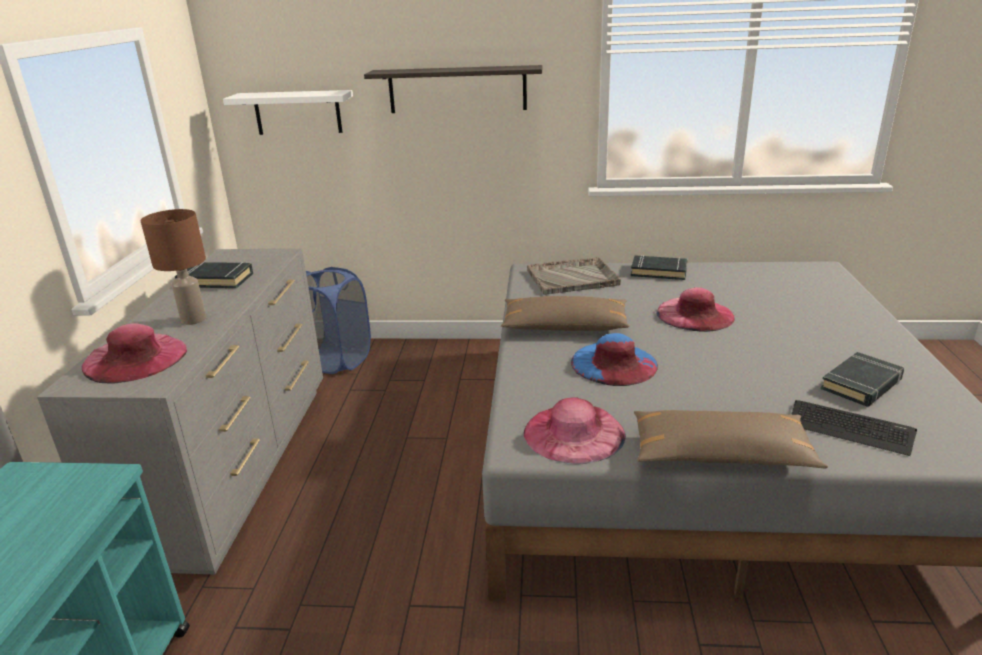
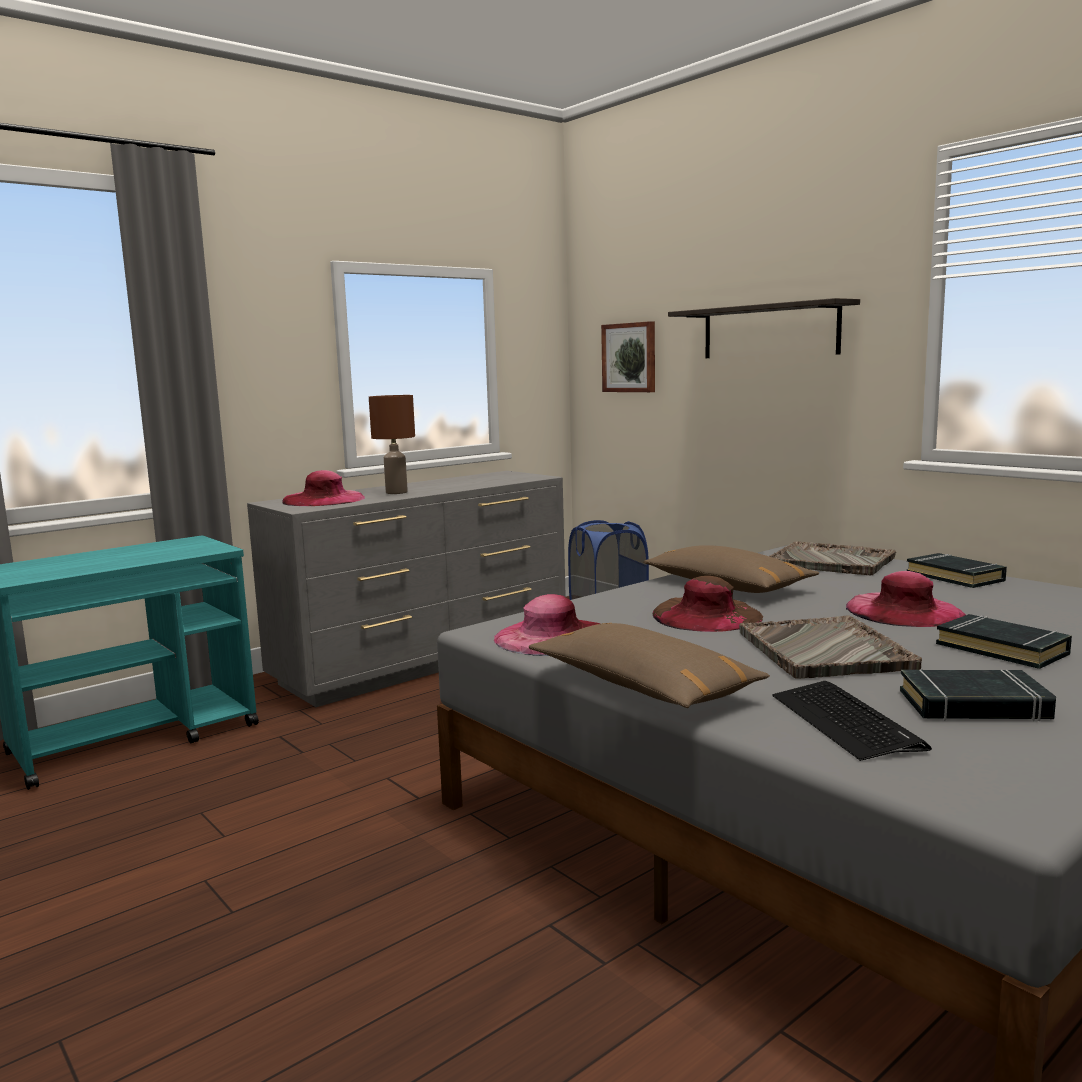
camera: 45 degrees right, 15 degrees down
(216, 280) = (461, 481): black book -> black book (1002, 649)
(297, 112) = (630, 357): white shelf -> picture
(614, 363) = (706, 615): blue hat -> brown hat
(731, 370) = (824, 650): none -> grey tray

